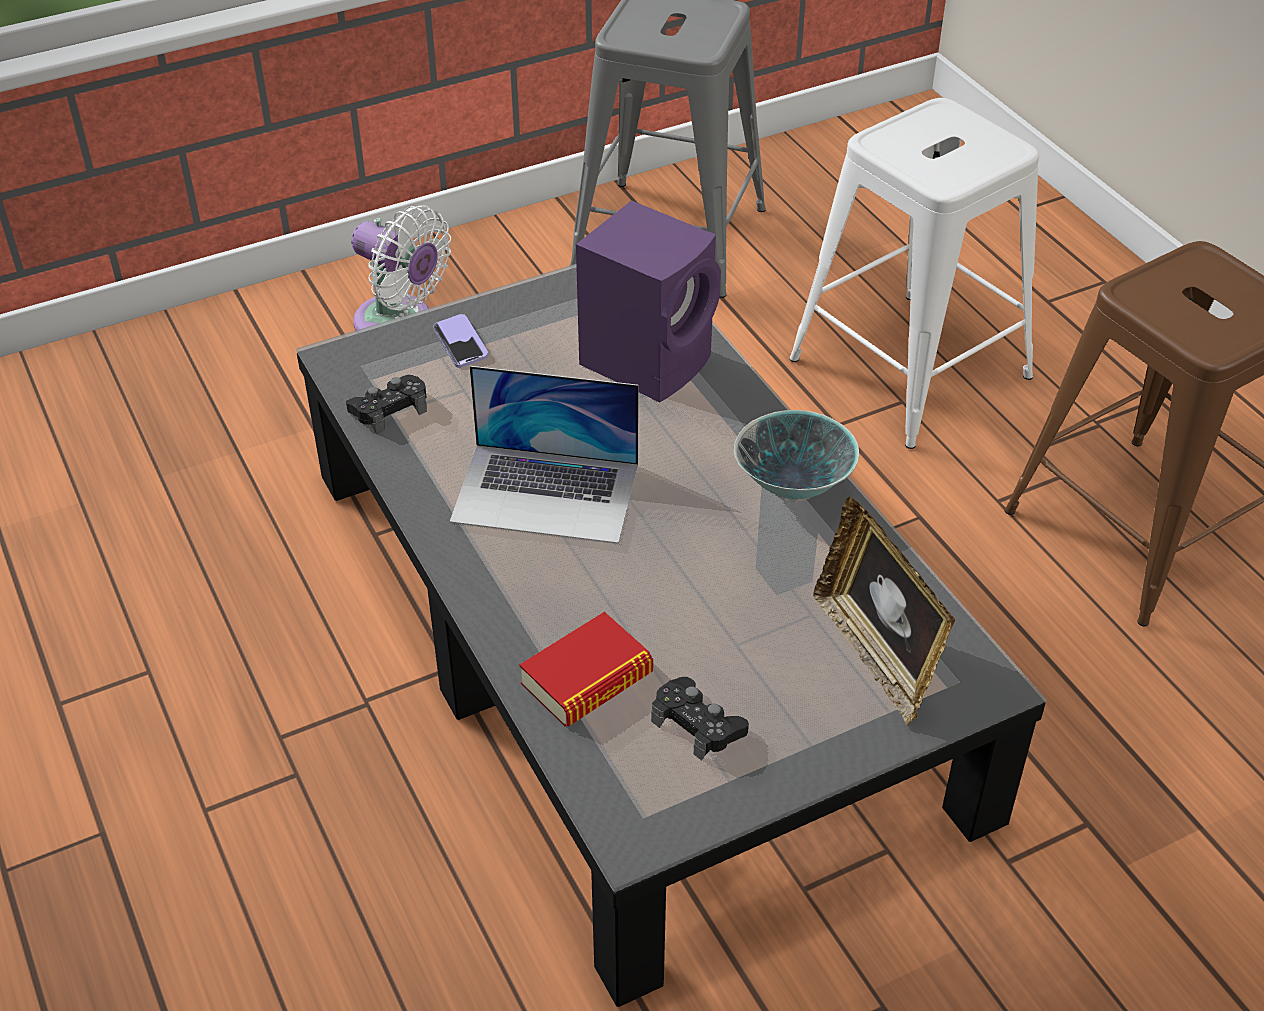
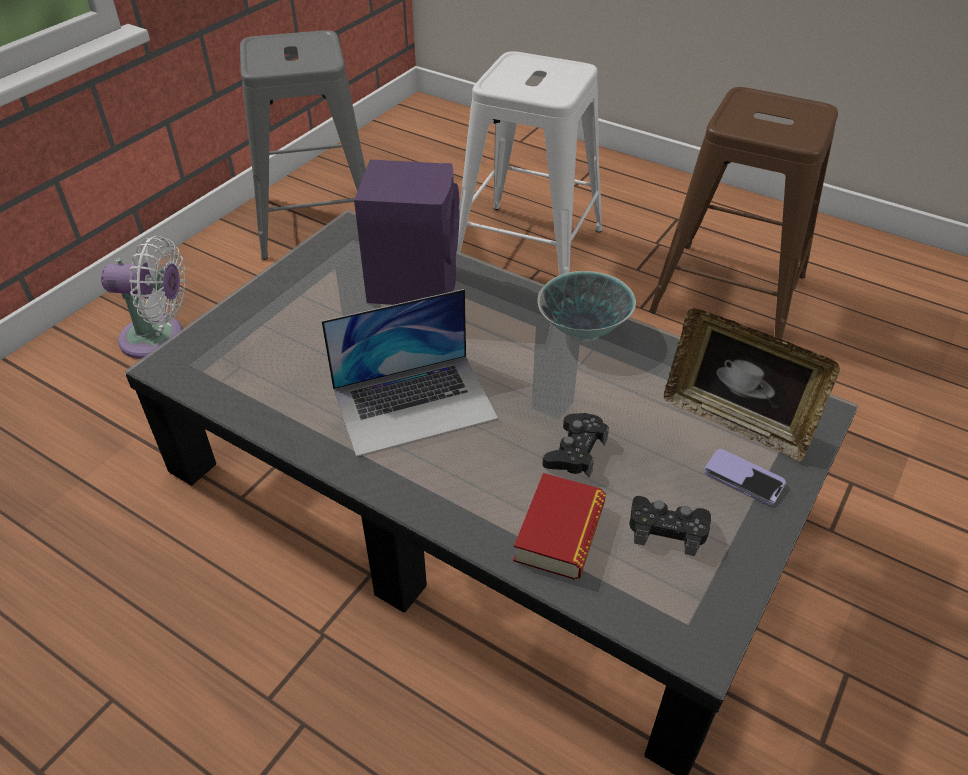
camera: 30 degrees left, 0 degrees up
(389, 409) = (240, 388): black game controller -> black game controller (575, 451)
(460, 343) = (262, 319): phone -> phone (743, 478)

